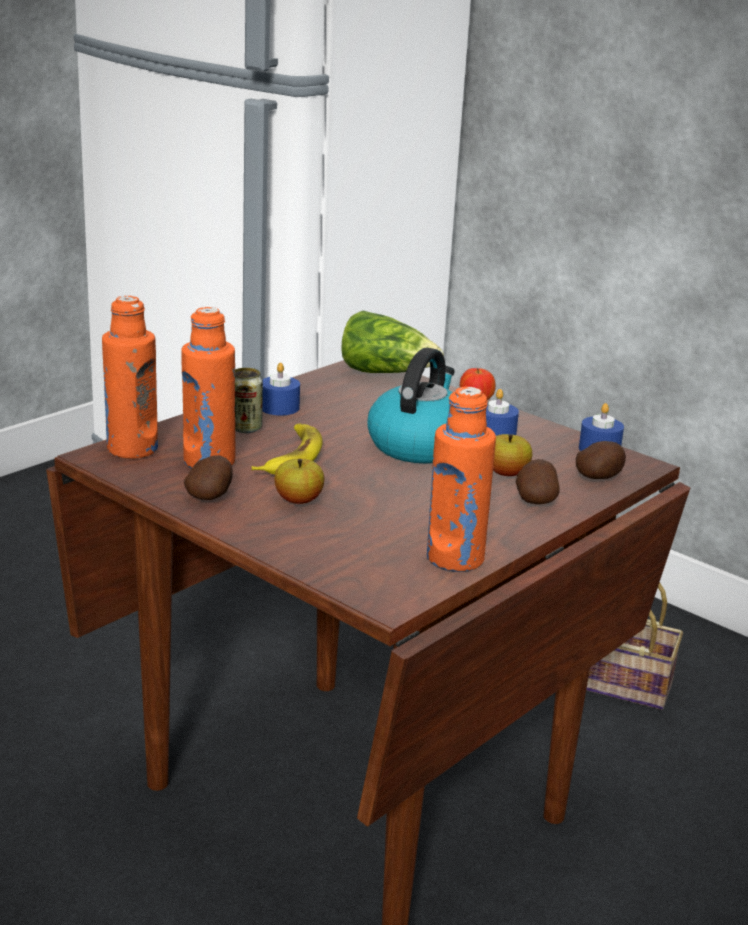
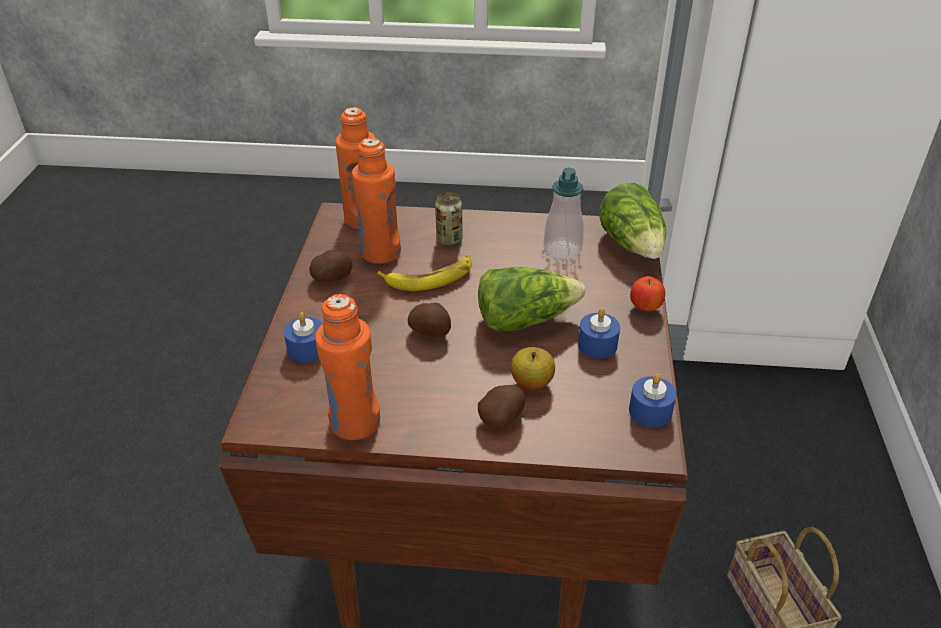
camera: 55 degrees right, 15 degrees up
(279, 407) = (501, 234): blue candle -> blue candle (307, 349)
(298, 500) = (366, 313): apple -> none
(347, 396) = (562, 250): none -> soap dispenser
(419, 445) = (524, 319): kettle -> lettuce
(599, 477) = (592, 435): potato -> potato (431, 332)

